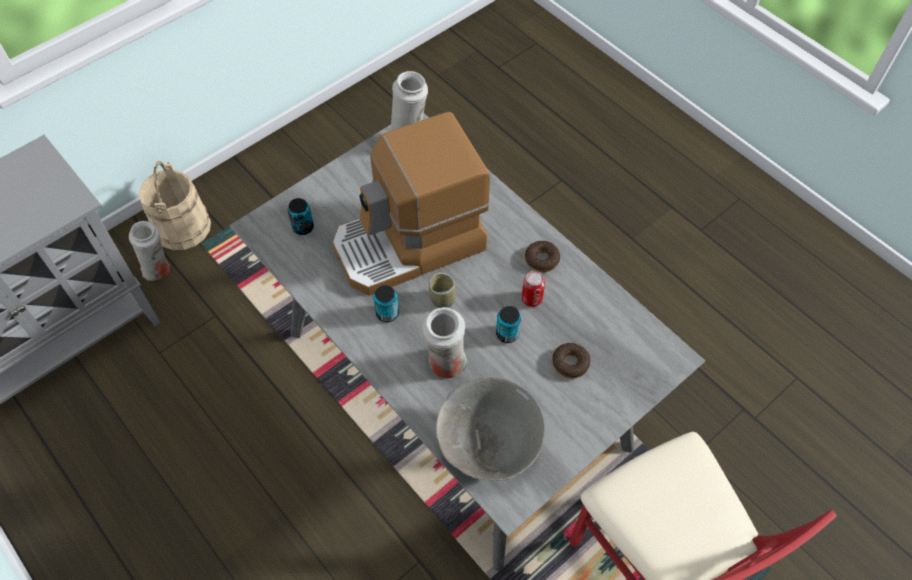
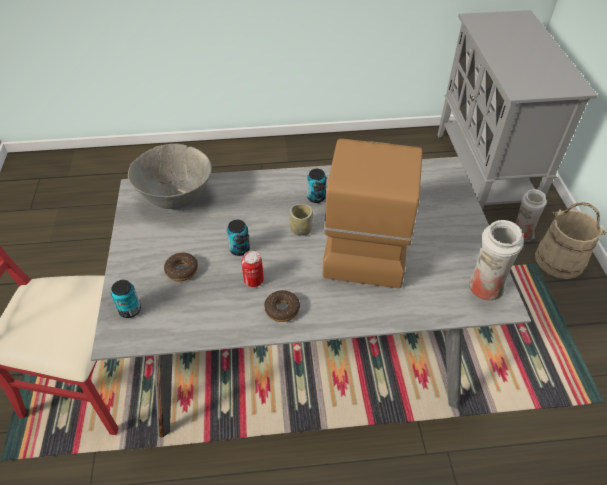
camera: 125 degrees right, 10 degrees down
(303, 227) = (429, 188): can -> can (130, 310)
(446, 366) = (248, 206): white vase -> none

